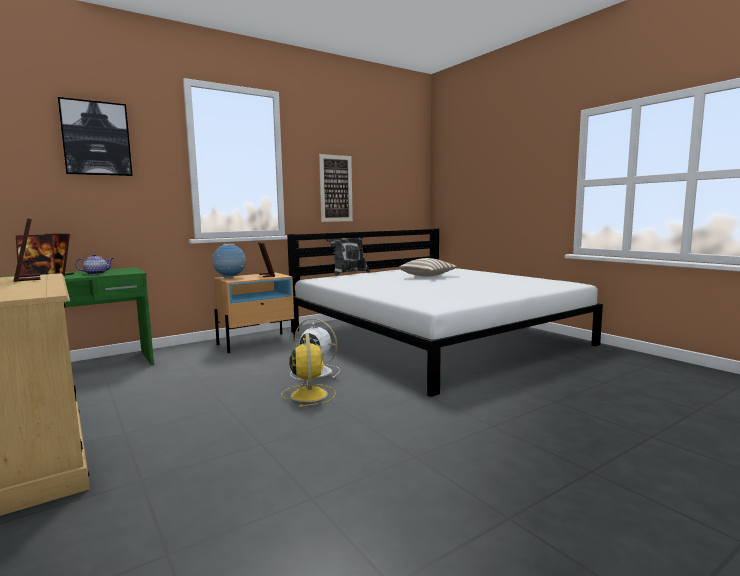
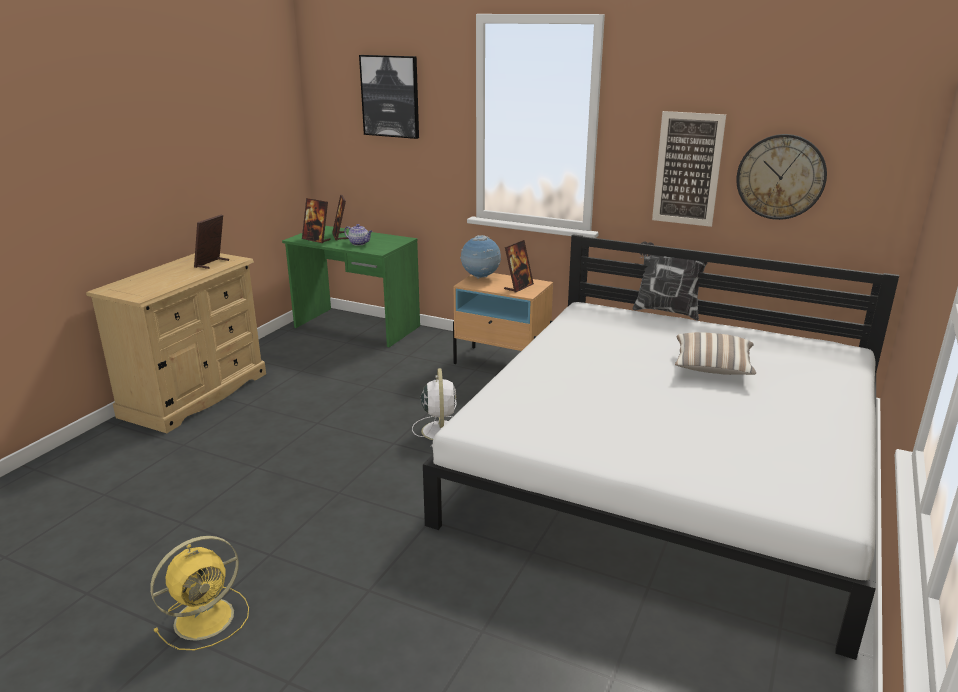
camera: 60 degrees right, 15 degrees up
(309, 394) = (376, 449): yellow fan -> yellow fan (207, 617)
(378, 189) = (780, 177): none -> wall clock

